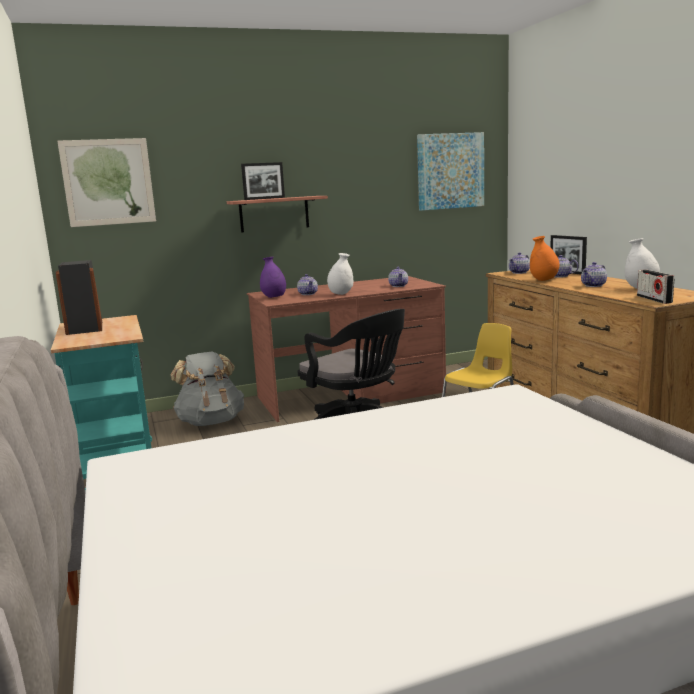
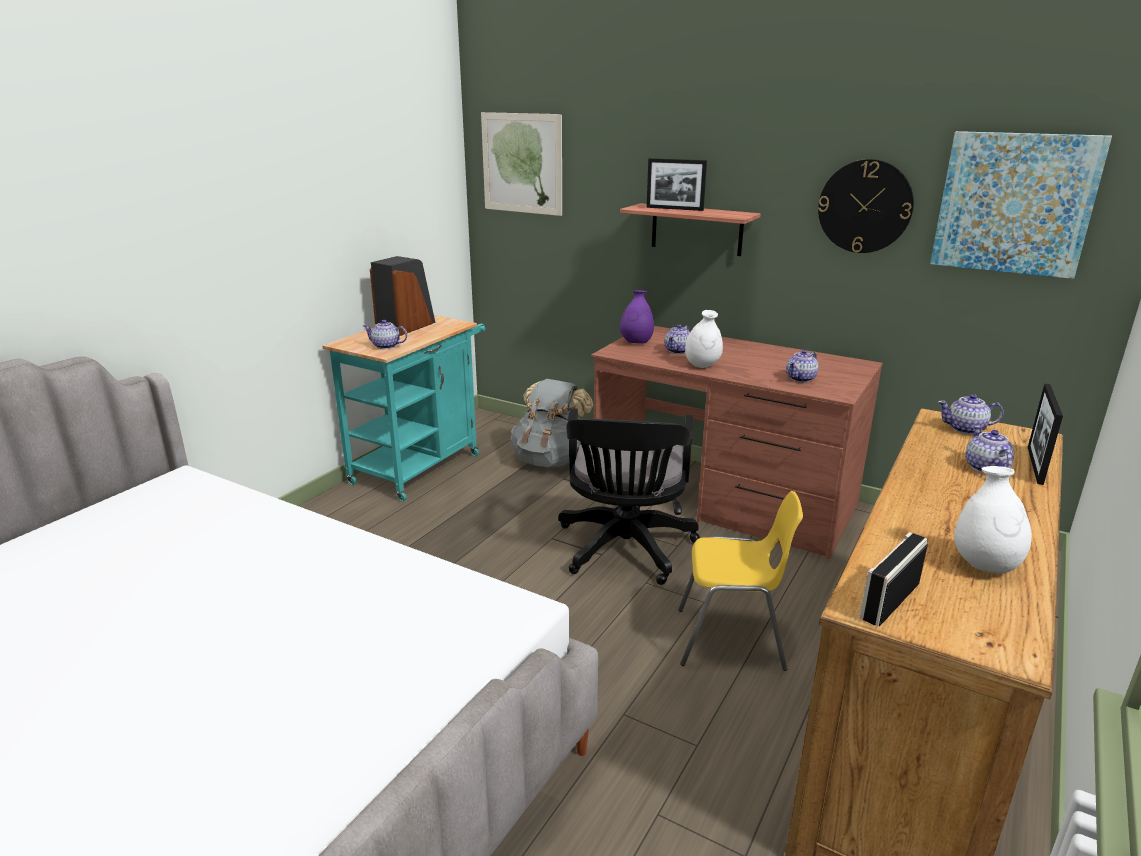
camera: 50 degrees right, 10 degrees up
(379, 182) = (865, 206): none -> wall clock
(544, 280) = (926, 464): orange vase -> none
(594, 285) = (944, 516): teapot -> teapot (386, 346)

